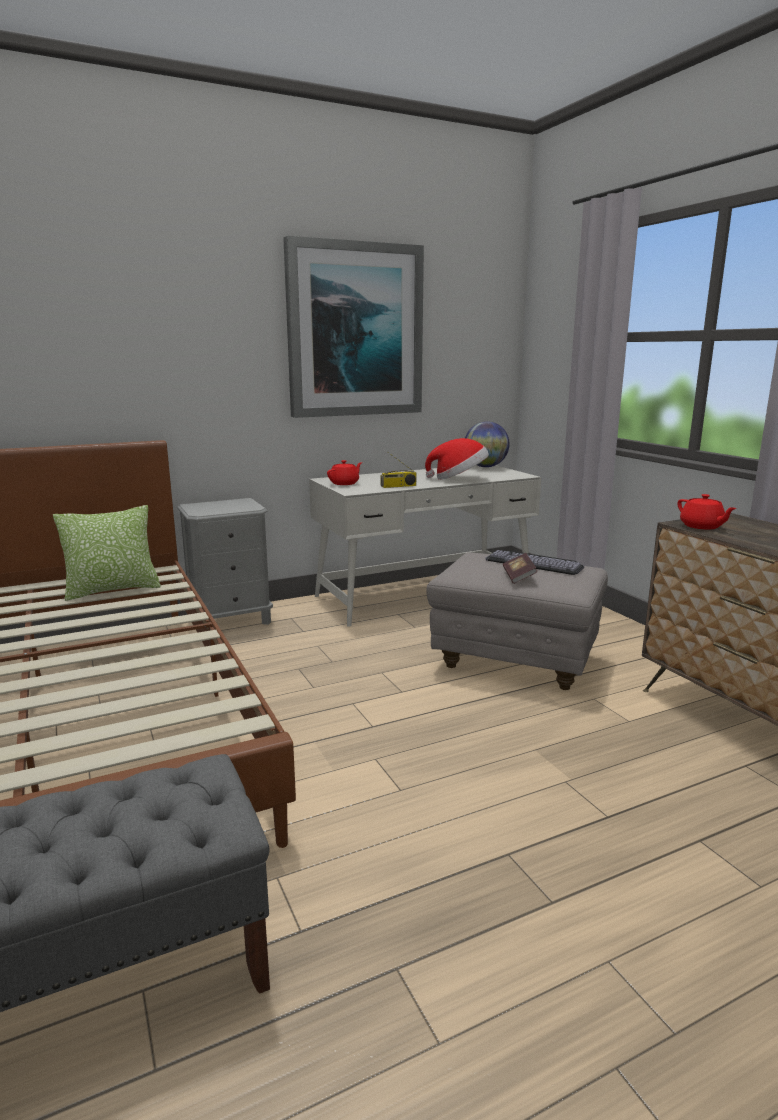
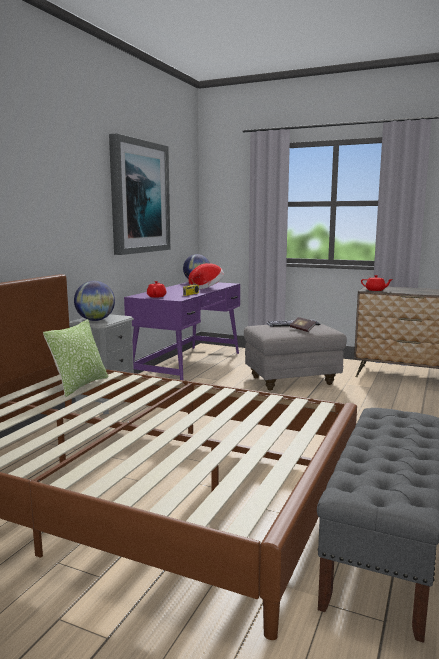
camera: 40 degrees left, 5 degrees down
(211, 507) = (95, 320): none -> globe
(424, 594) = (189, 365): white desk -> purple desk

